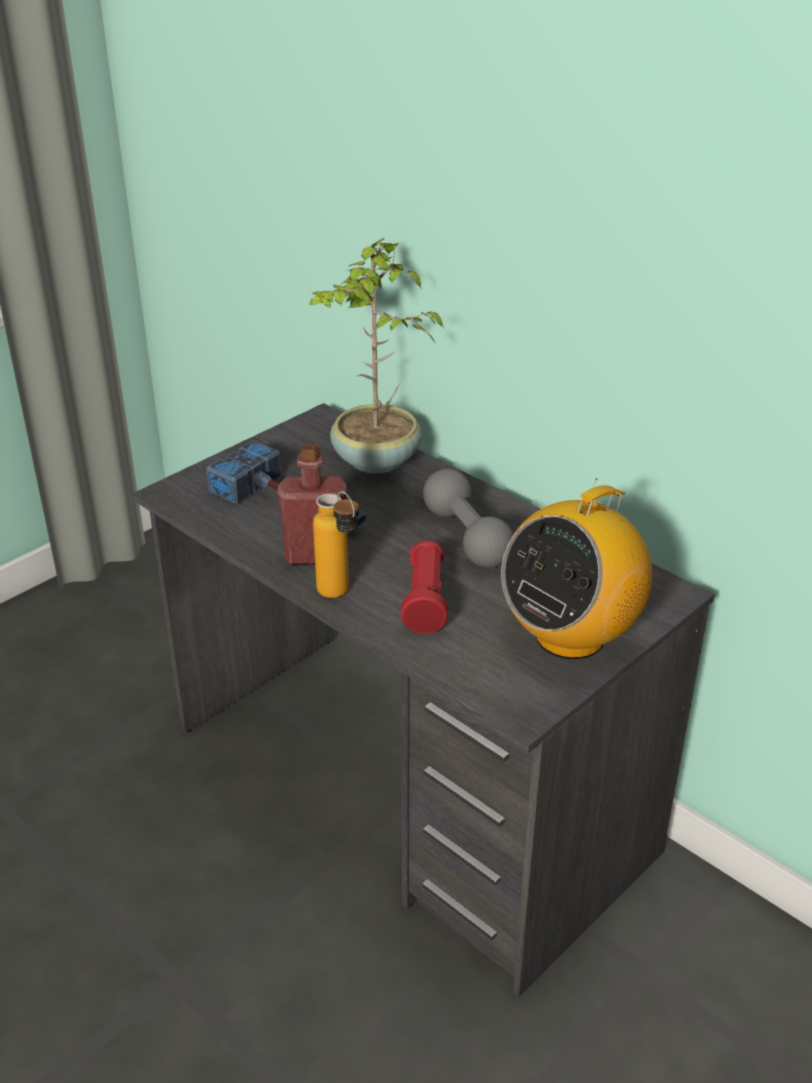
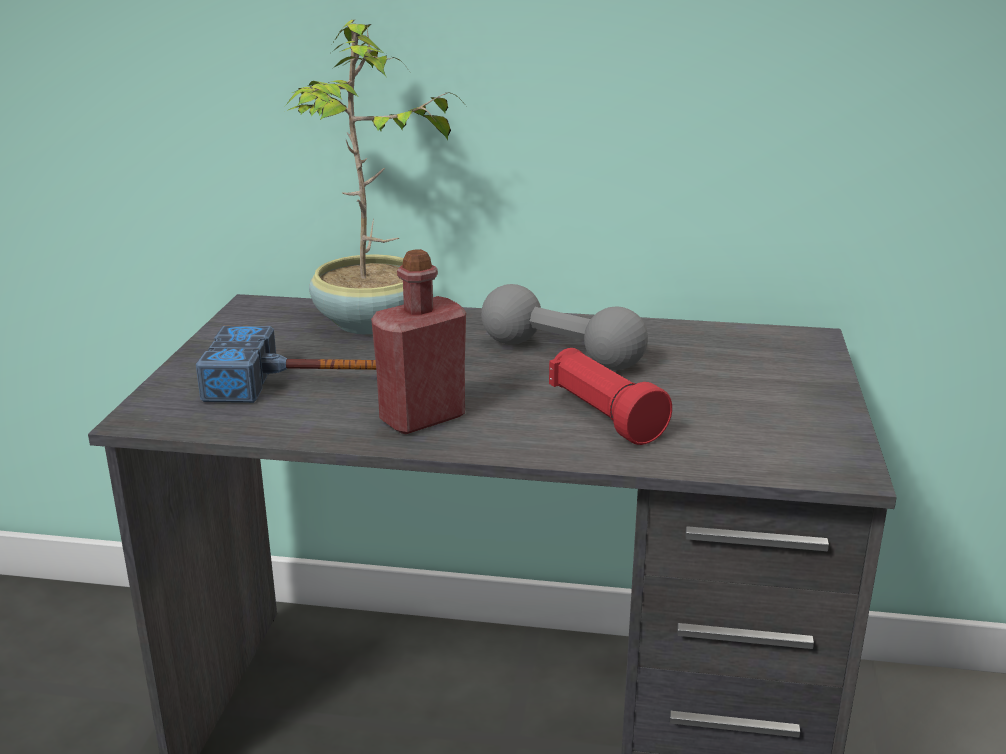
camera: 35 degrees left, 10 degrees down
(340, 596) = (507, 443): bottle -> none
(570, 636) = (782, 396): radio -> none

